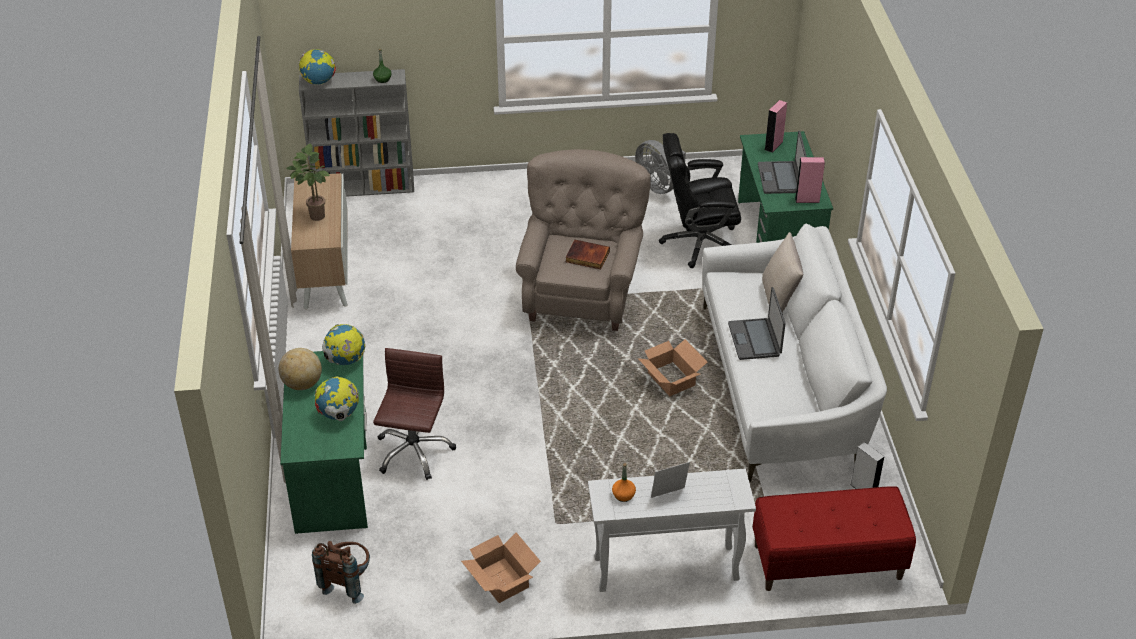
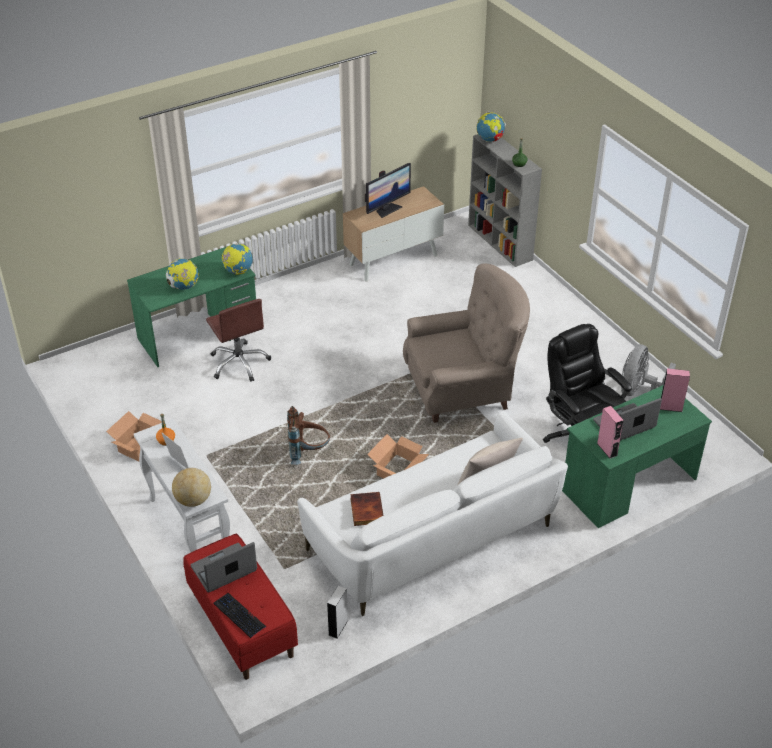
camera: 65 degrees right, 0 degrees up
(302, 384) = (204, 262): globe -> globe (193, 500)
(315, 215) = (387, 209): potted plant -> monitor
(347, 582) = (106, 376): brown backpack -> brown backpack (308, 452)
(413, 451) = (239, 363): brown office chair -> brown office chair turned 75 degrees clockwise
(587, 257) = (451, 354): book -> book (366, 510)
(755, 340) = (422, 480): laptop -> laptop (224, 569)
(876, 526) = (239, 616): none -> keyboard

